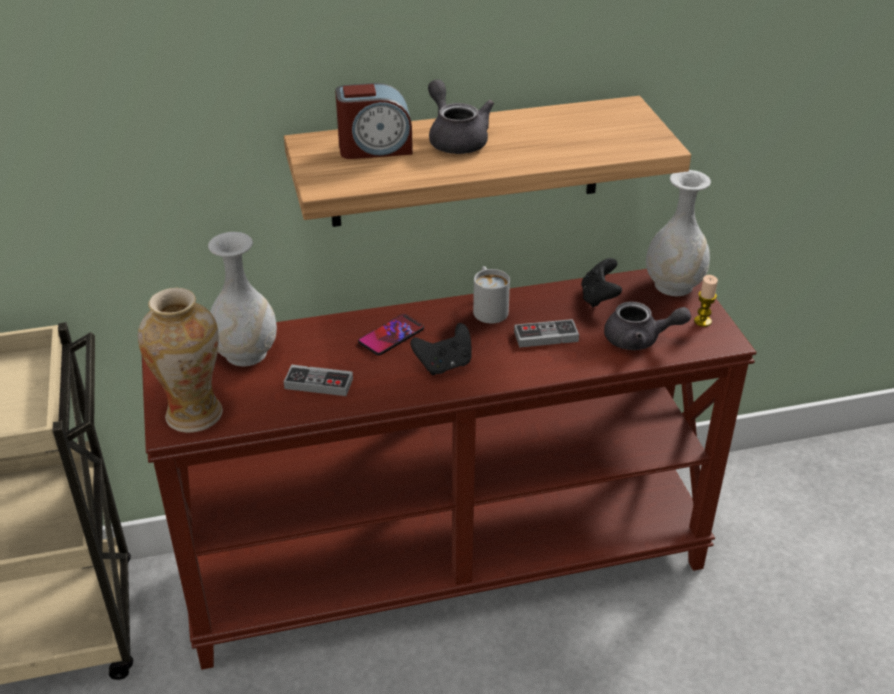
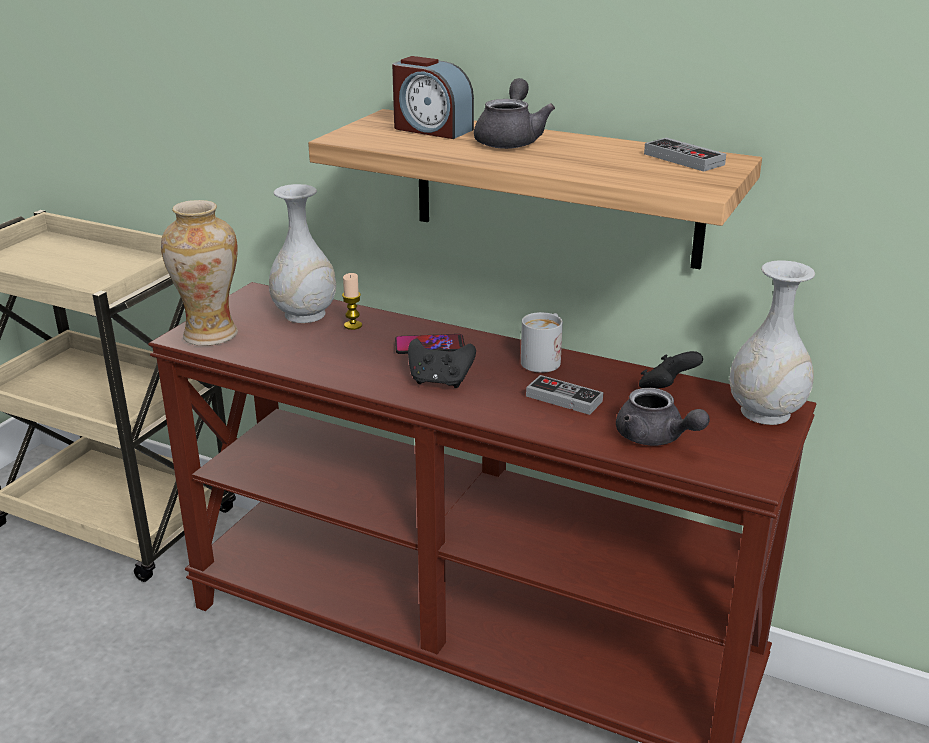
camera: 40 degrees right, 10 degrees down
(318, 383) = (323, 352): game controller -> game controller (683, 159)
(702, 321) = (752, 452): candle -> candle (353, 325)

